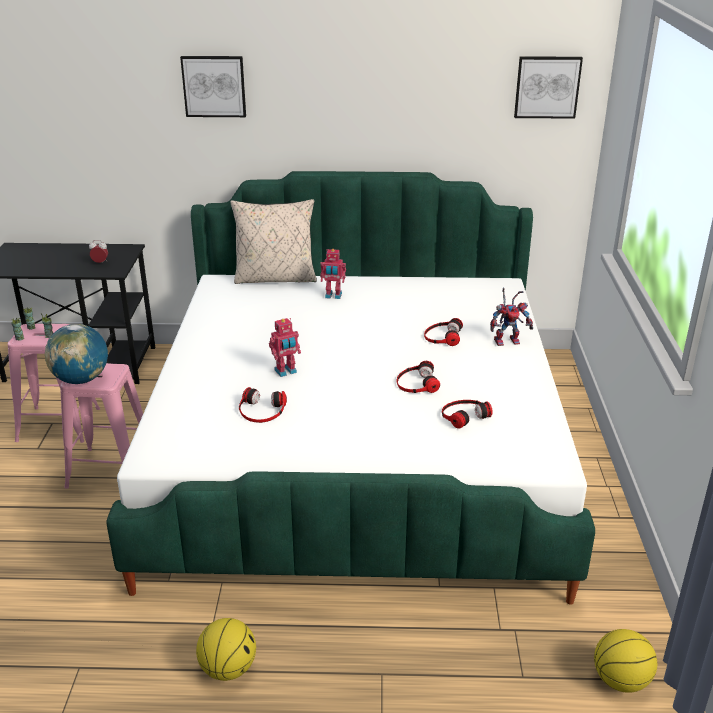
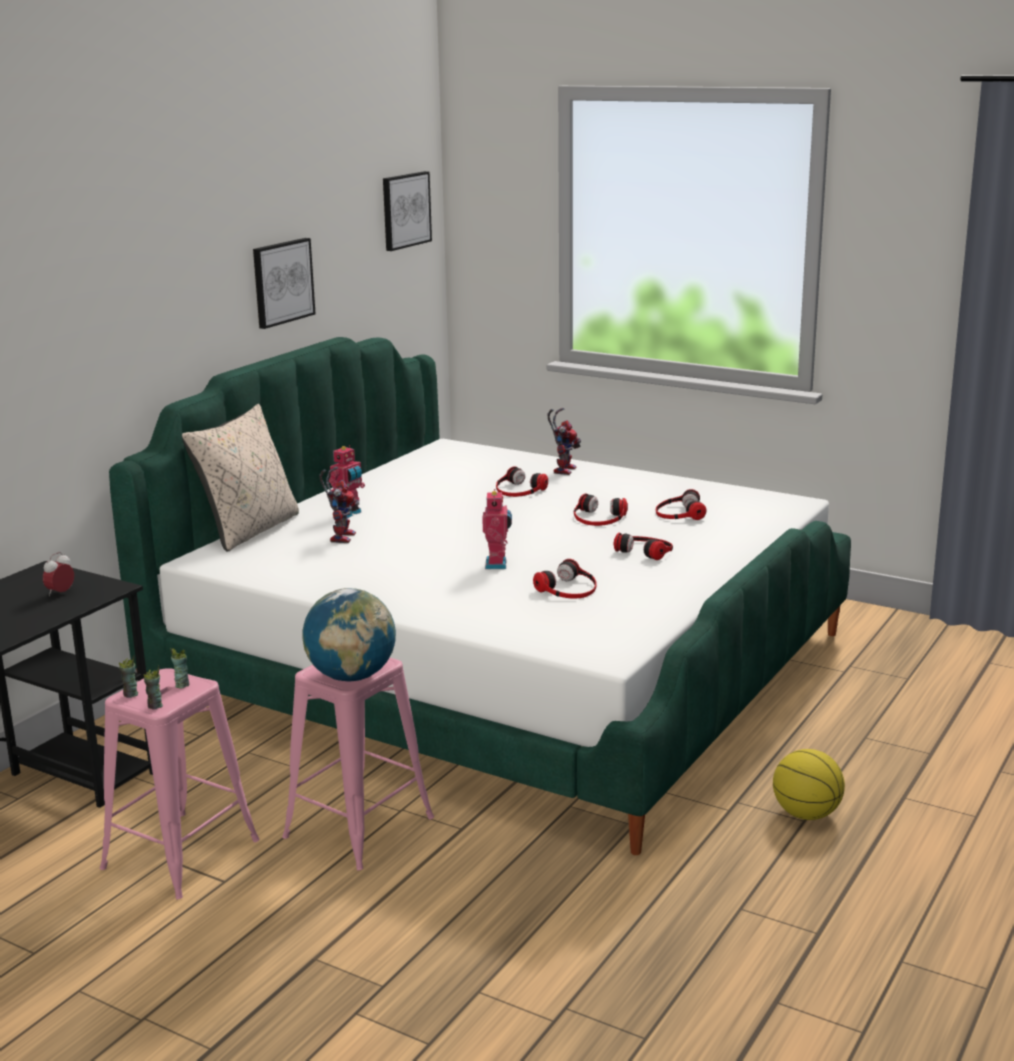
camera: 60 degrees left, 10 degrees down
(214, 86) = (112, 273): picture -> picture (282, 282)
(290, 306) = (341, 536): none -> toy robot
(365, 421) = (645, 550): none -> headphones
(620, 680) = (935, 643): basketball -> none

